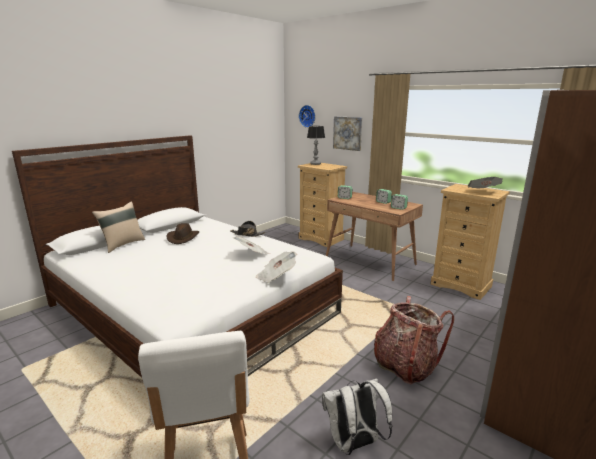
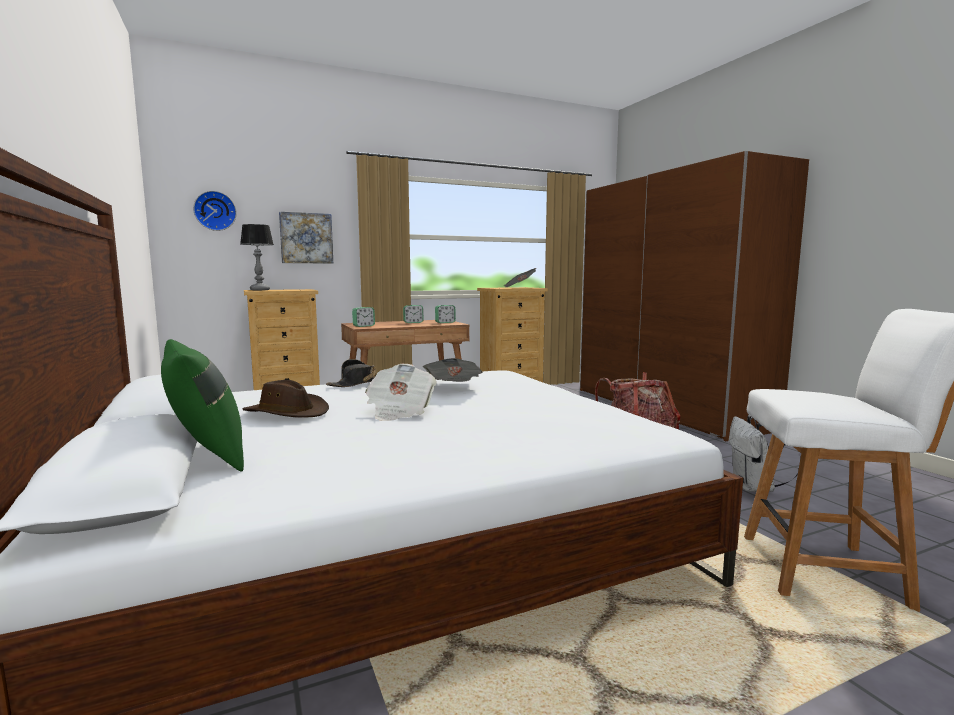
camera: 65 degrees left, 10 degrees down
(122, 244) = (206, 457): beige pillow -> green pillow
(276, 276) = (549, 387): newspaper -> newspaper (399, 411)

